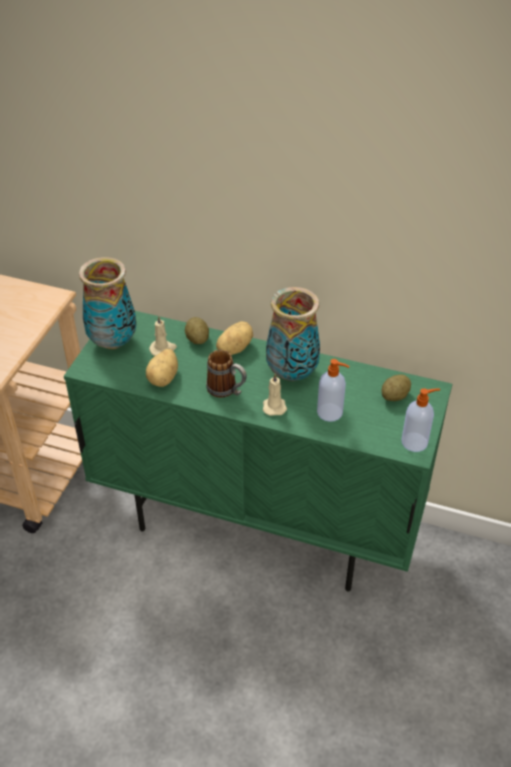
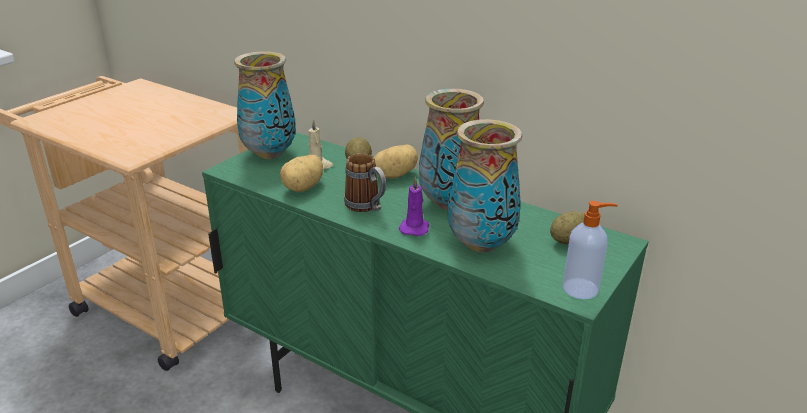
camera: 15 degrees right, 15 degrees down
(274, 406) = (414, 228): beige candle -> purple candle
(330, 413) = (481, 244): soap dispenser -> vase

